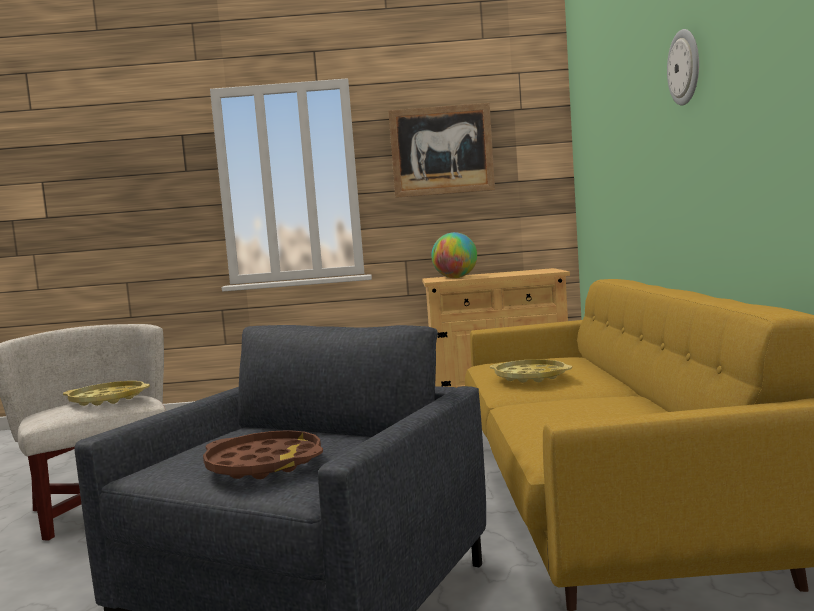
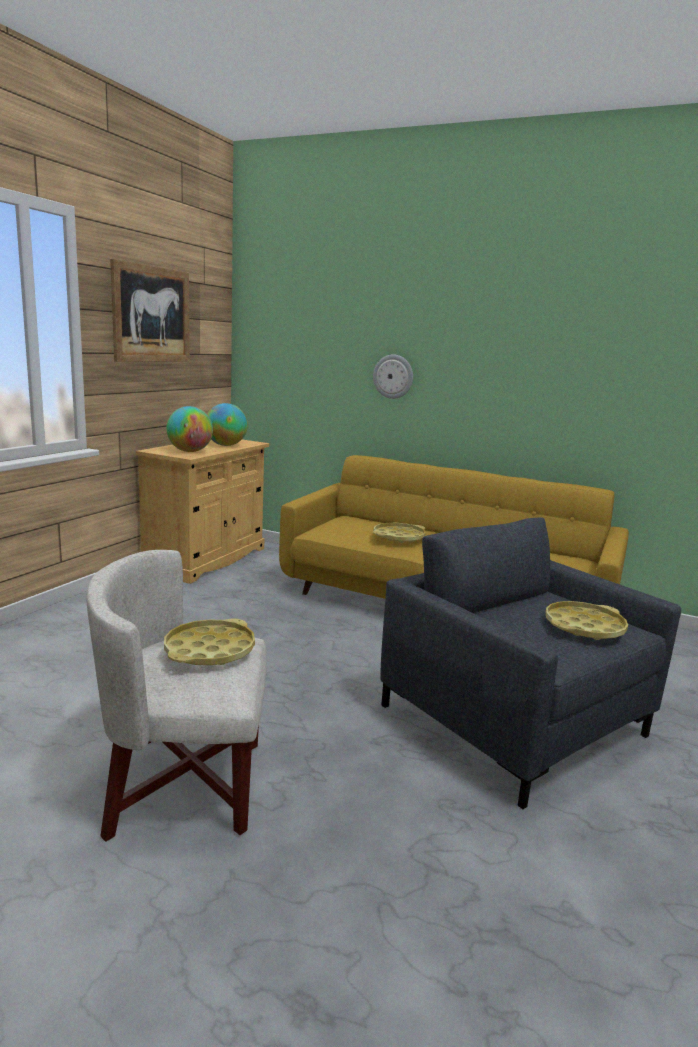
camera: 65 degrees left, 10 degrees up
(264, 464) = (584, 627): brown tray -> yellow tray
(513, 273) = (226, 445): none -> globe
(685, 67) = (474, 328): wall clock -> wall clock (393, 376)

